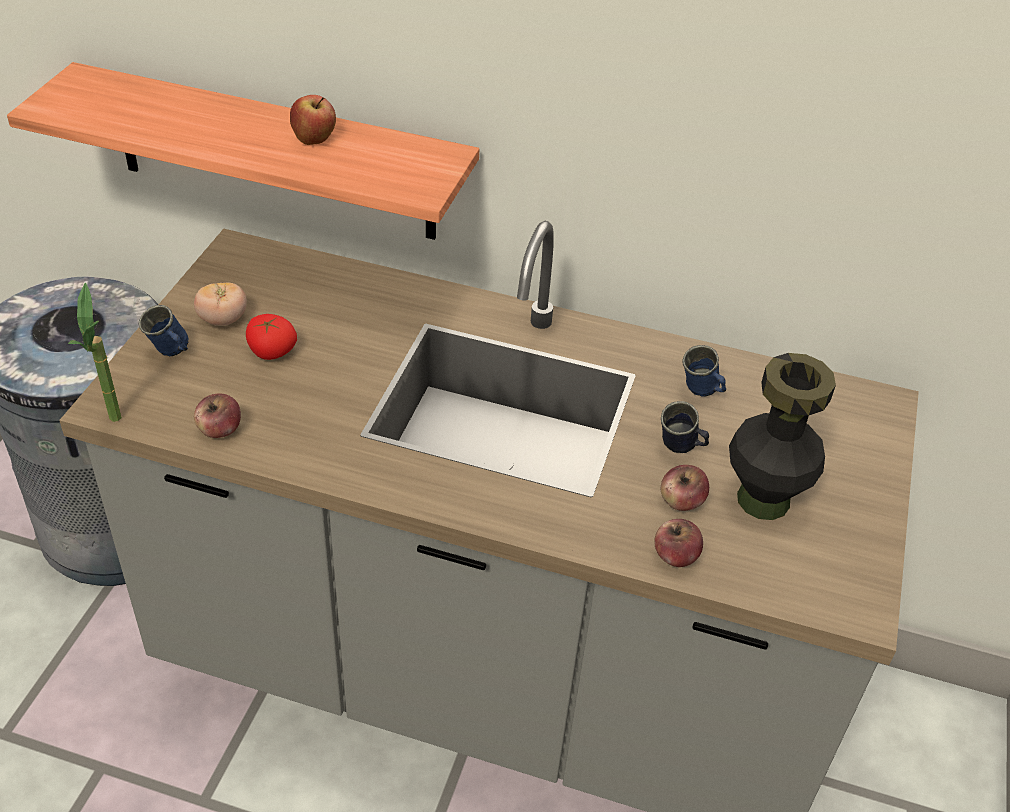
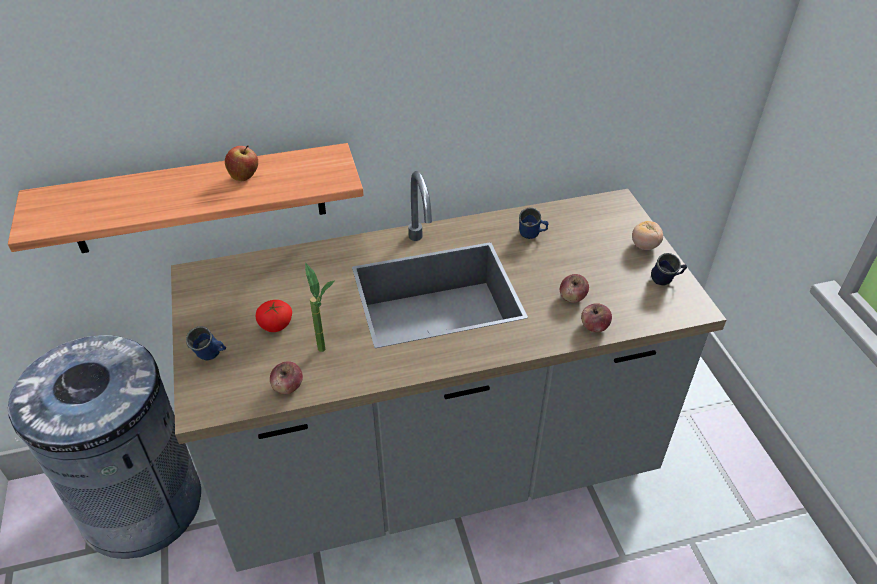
camera: 30 degrees left, 0 degrees up
(116, 426) = (218, 418): potted plant -> potted plant (327, 353)
(223, 320) = (226, 321): tomato -> tomato (644, 246)
(681, 449) = (548, 270): blue mug -> blue mug (666, 282)
(762, 500) = (608, 277): black vase -> none

